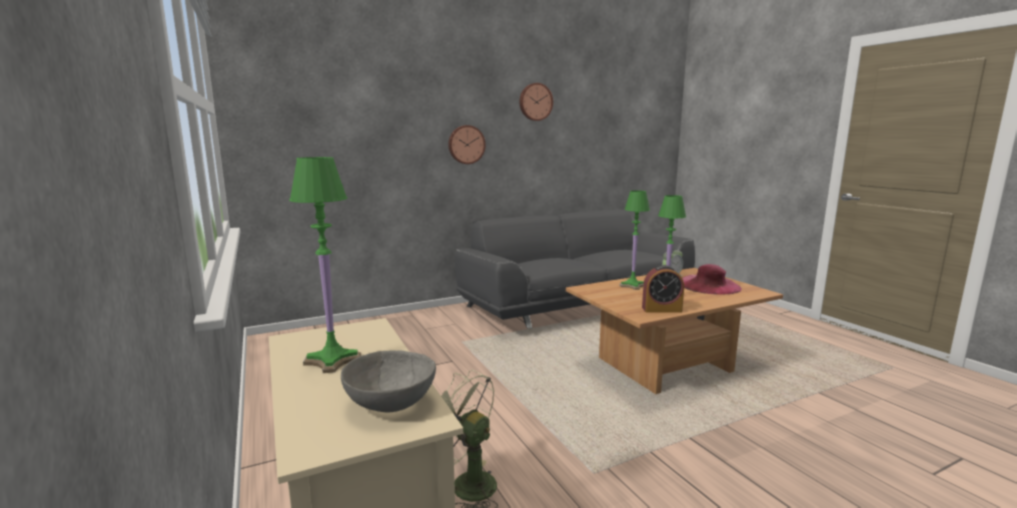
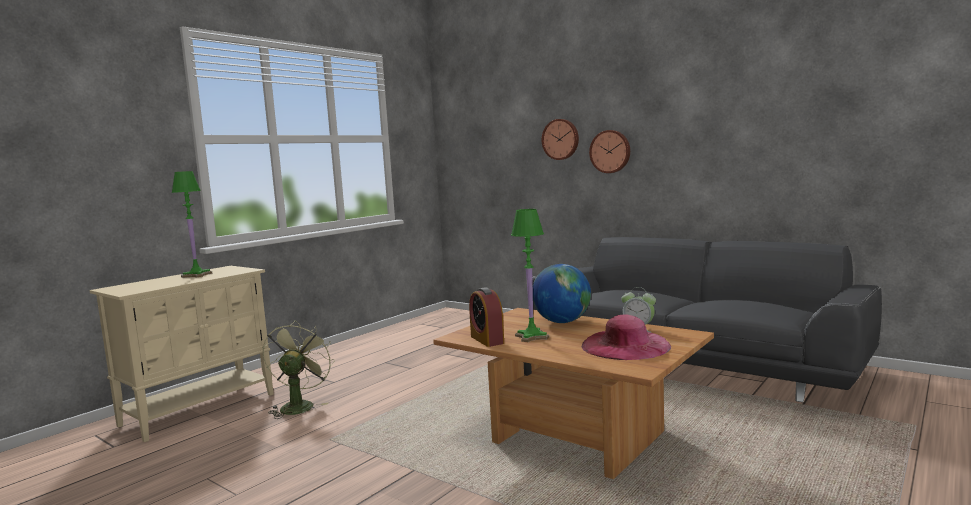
camera: 65 degrees right, 5 degrees down
(389, 404) = (145, 287): grey bowl -> none
(535, 102) = (698, 92): wall clock -> wall clock (561, 139)
(632, 285) = (562, 322): green table lamp -> globe

